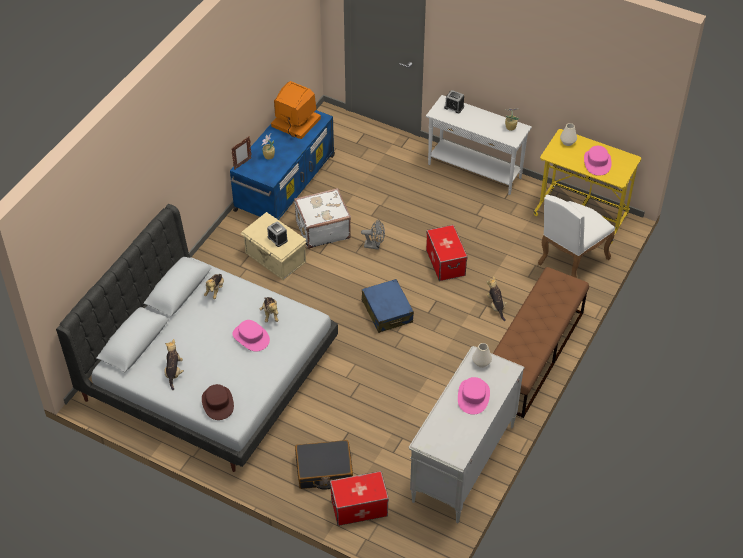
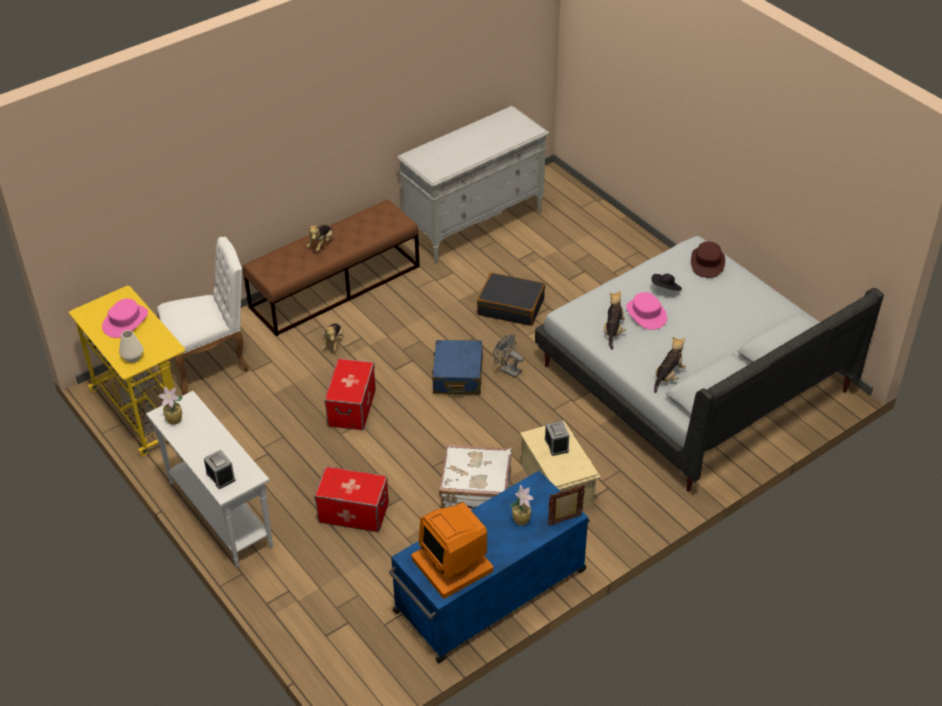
camera: 155 degrees left, 5 degrees down
(174, 372) = (745, 306): plush toy -> plush toy (321, 244)
(243, 365) = (666, 289): none -> black hat
(324, 470) = (609, 257): black suitcase -> black suitcase (511, 306)
(359, 507) = (591, 222): storage box -> storage box (354, 512)
(374, 246) = (422, 456): grey fan -> grey fan (507, 369)
(473, 396) = (463, 147): pink hat -> none
(481, 362) = (435, 169): white vase -> none

